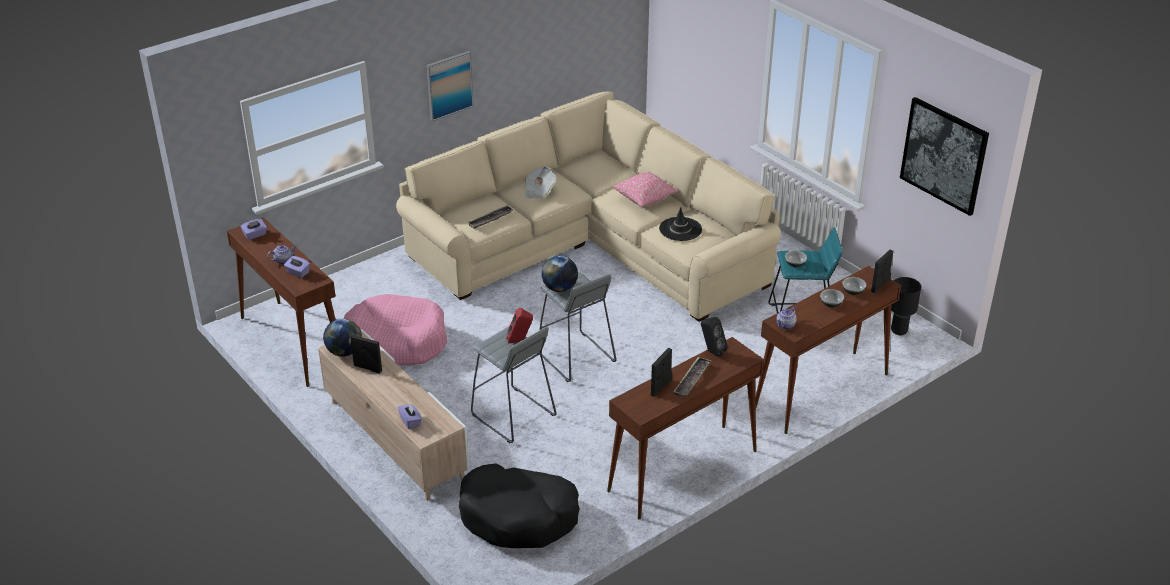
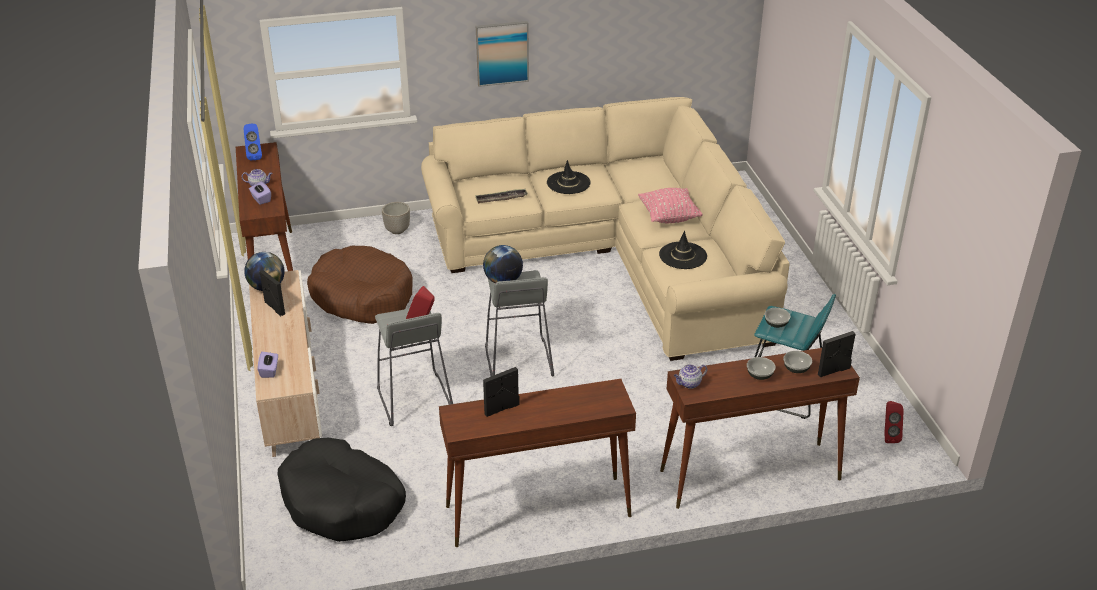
camera: 25 degrees right, 0 degrees up
(255, 235) = (255, 156): purple tissue box -> blue speaker
(380, 275) = (397, 230): none -> planter
(396, 342) = (362, 296): pink dog bed -> brown dog bed
(538, 191) = (568, 183): newspaper -> black hat
(692, 379) = (540, 411): tray -> none
(711, 351) = (585, 388): black speaker -> none
(899, 331) = (888, 436): black table lamp -> red speaker
(944, 155) = (968, 238): picture -> none

